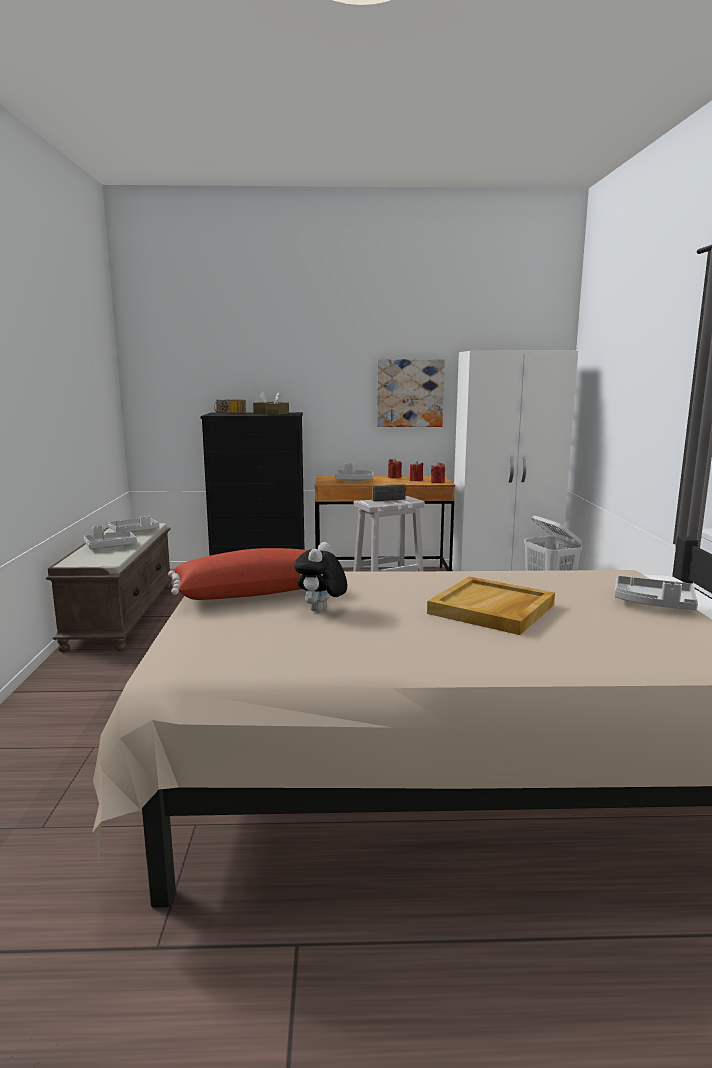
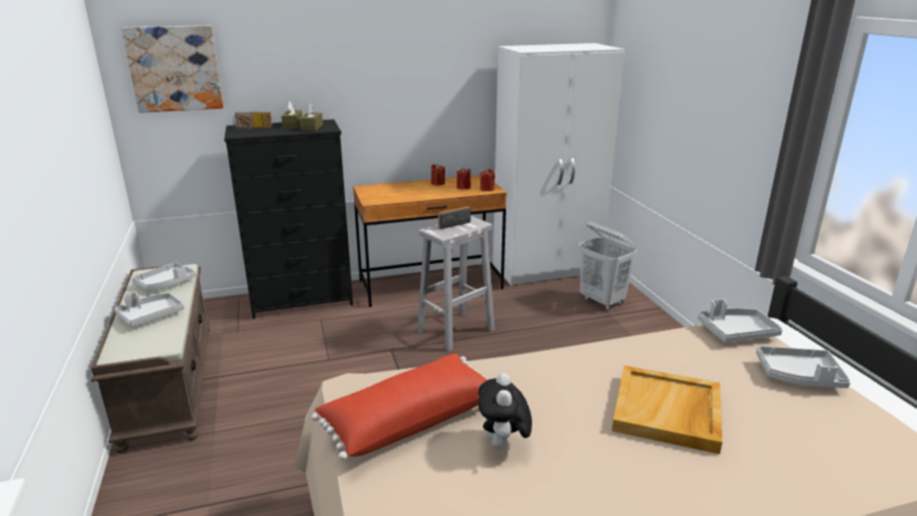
camera: 15 degrees left, 10 degrees up
(354, 480) = (400, 193): grey tray -> grey tray (736, 332)
(410, 393) = (448, 91): picture -> picture (175, 68)

